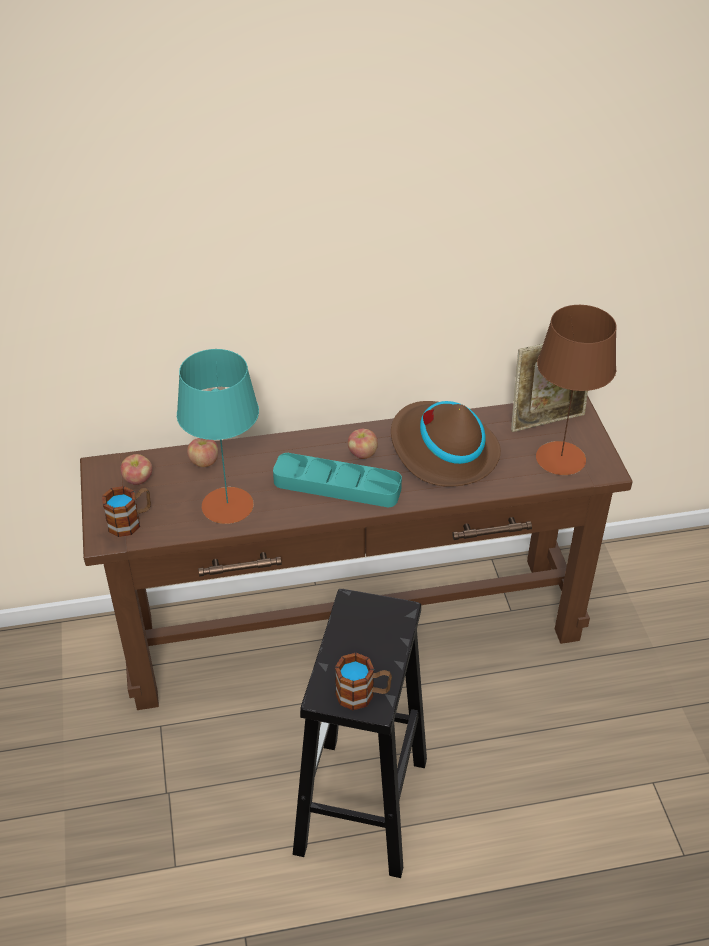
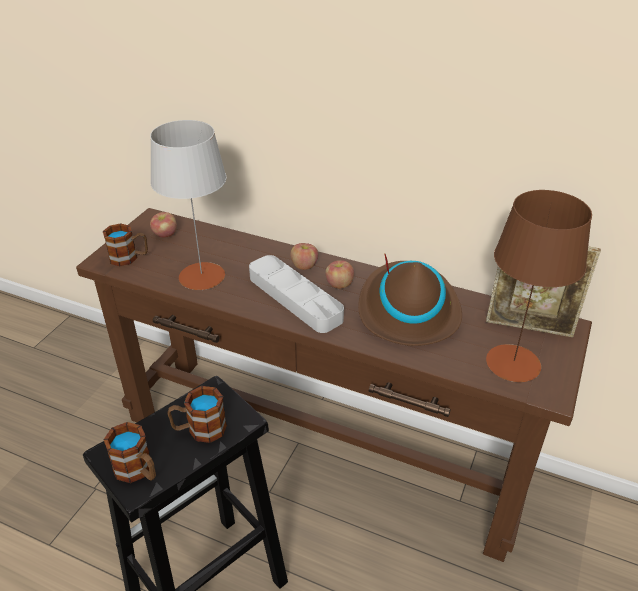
camera: 35 degrees right, 5 degrees down
(204, 462) = (220, 241): apple -> apple (304, 266)
(227, 506) = (201, 276): turquoise table lamp -> grey table lamp
(337, 485) = (295, 298): turquoise tray -> grey tray
(374, 638) = (199, 429): none -> mug

